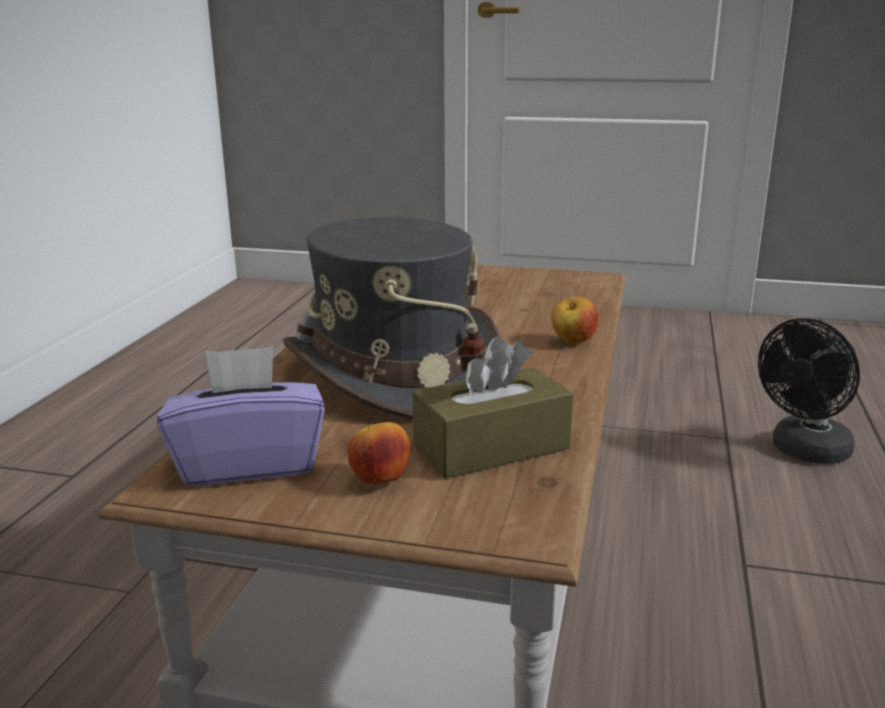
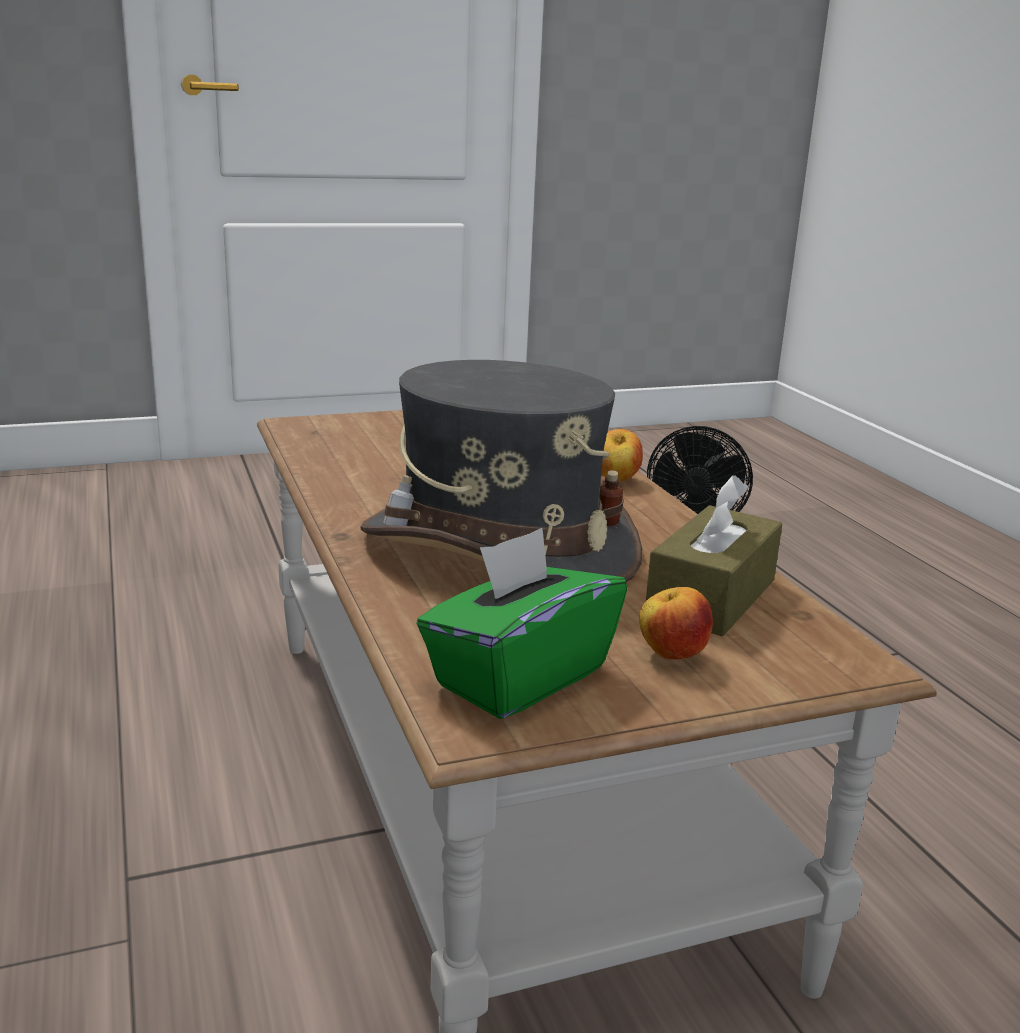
camera: 35 degrees left, 0 degrees up
(249, 463) = (518, 677): purple tissue box -> green tissue box

